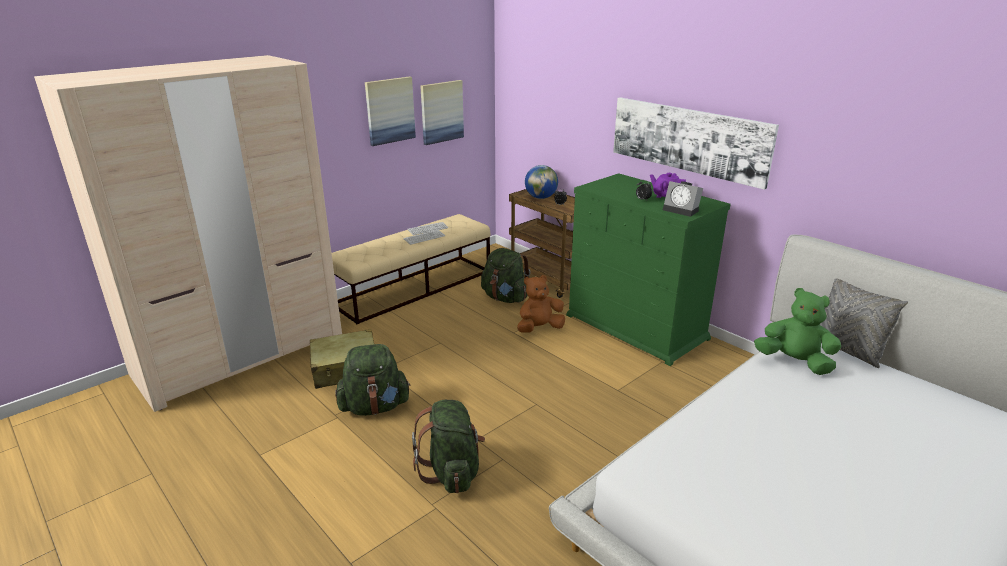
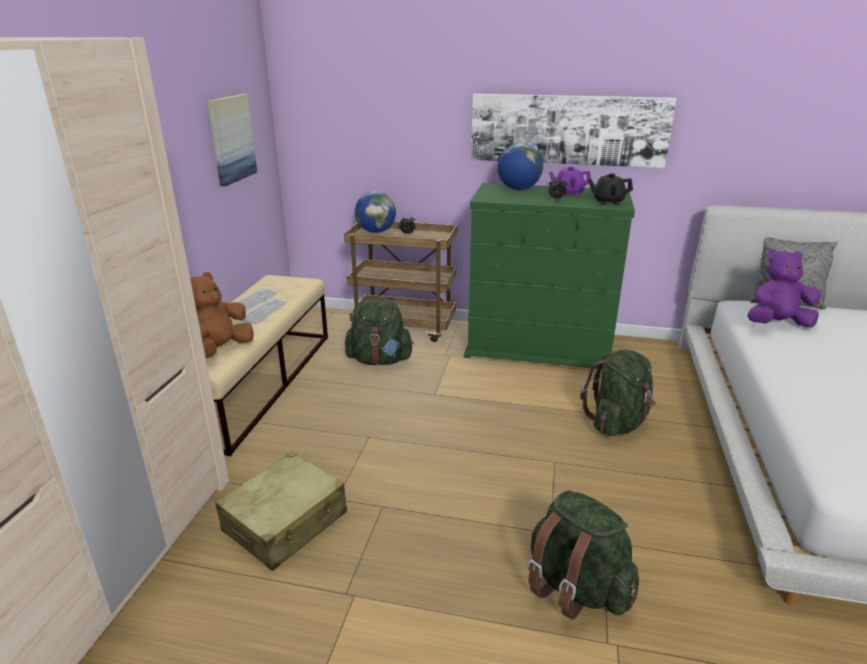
camera: 35 degrees left, 0 degrees up
(374, 407) = (386, 555): green backpack -> green backpack (617, 423)
(390, 110) = (180, 138): picture -> none
(539, 328) = (455, 380): brown plush toy -> brown plush toy (220, 350)
(634, 184) = (518, 189): none -> globe
(682, 210) = (607, 202): alarm clock -> black teapot
(794, 362) = (777, 324): green plush toy -> purple plush toy

